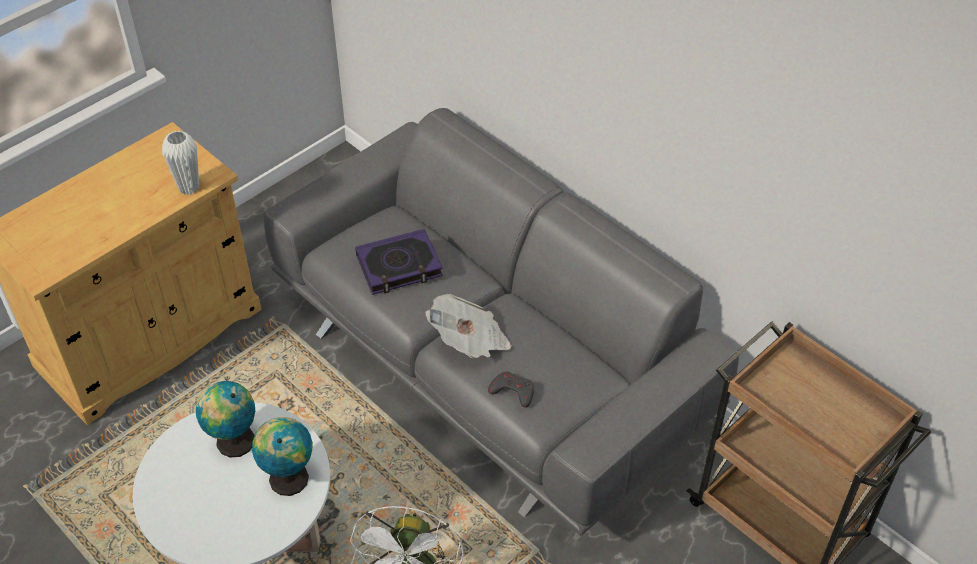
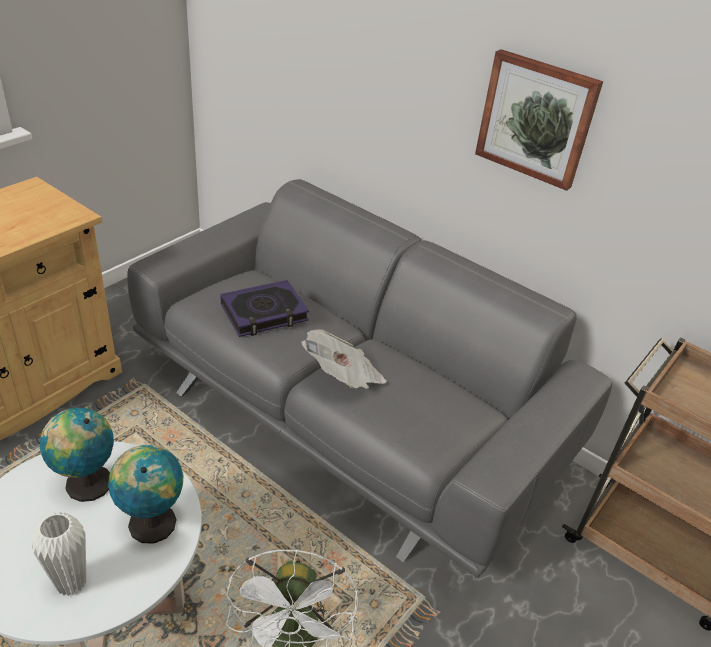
camera: 10 degrees left, 10 degrees down
(189, 187) = (49, 225): white vase -> white vase (71, 583)
(512, 391) = (395, 422): grey game controller -> none
(653, 103) = (536, 119): none -> picture

